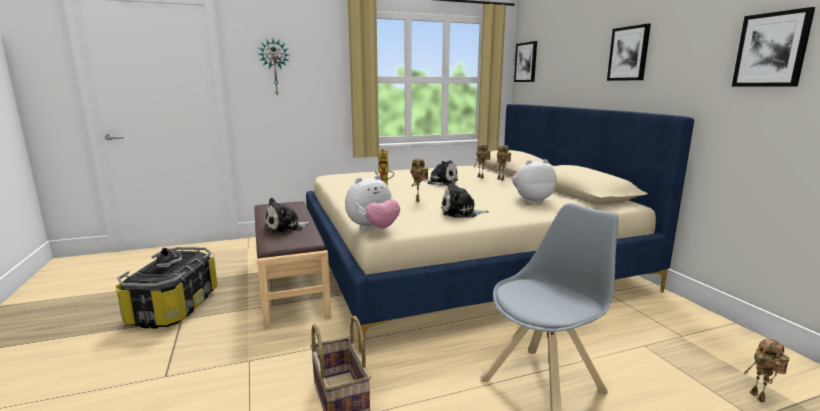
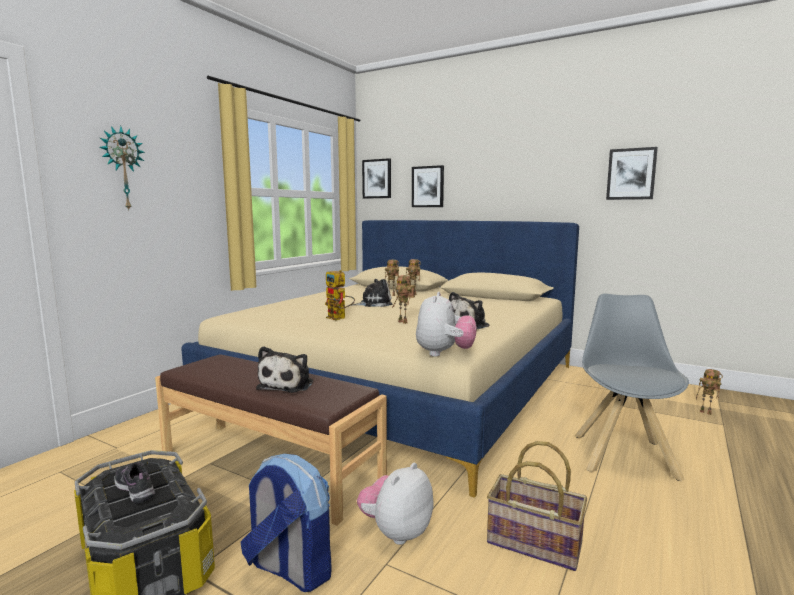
camera: 40 degrees left, 5 degrees down
(211, 338) = (290, 569): none -> backpack
(531, 201) = (485, 306): plush toy -> plush toy (396, 532)
(629, 53) = (505, 173): picture -> picture (428, 186)

